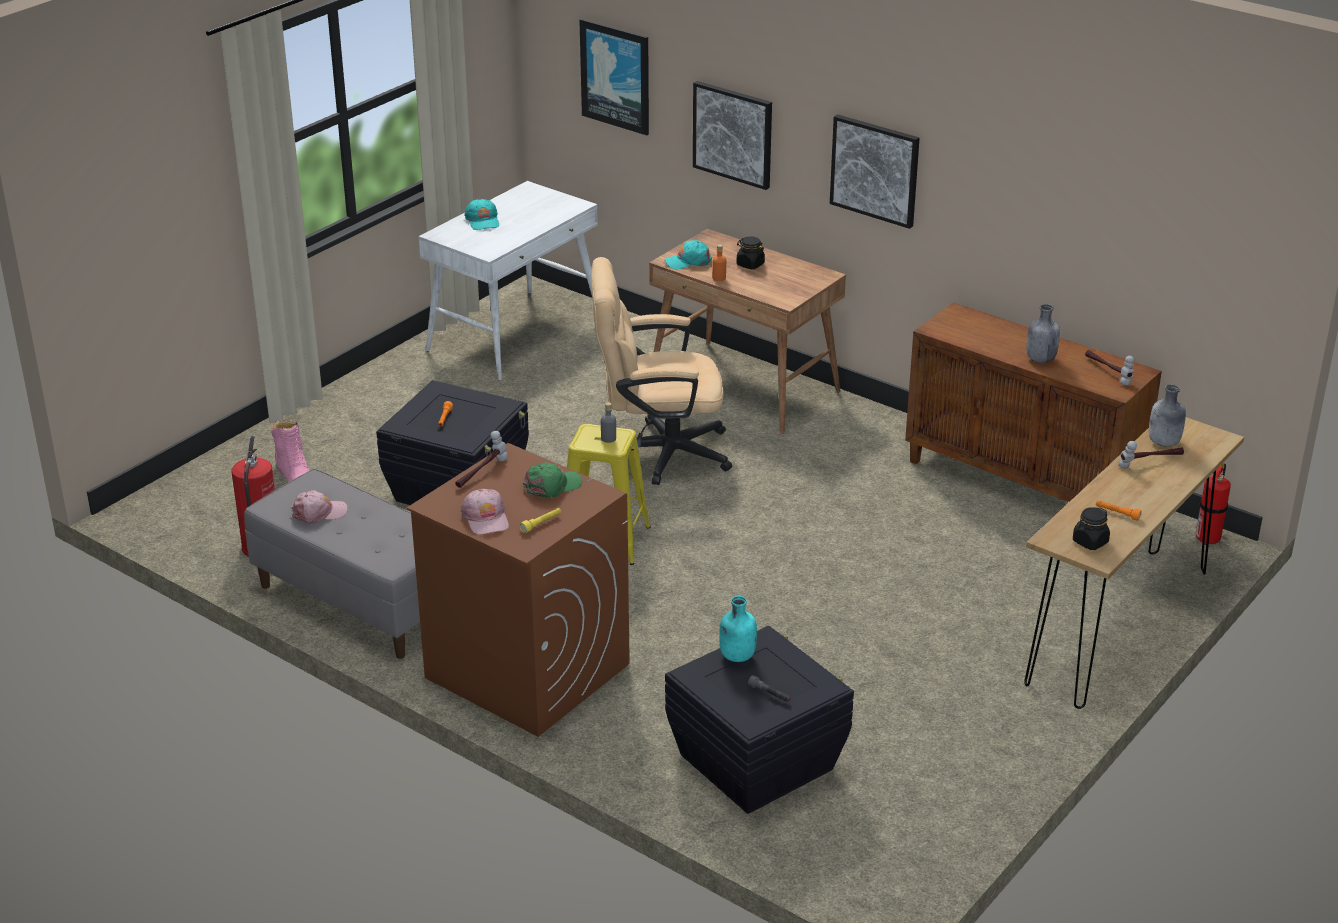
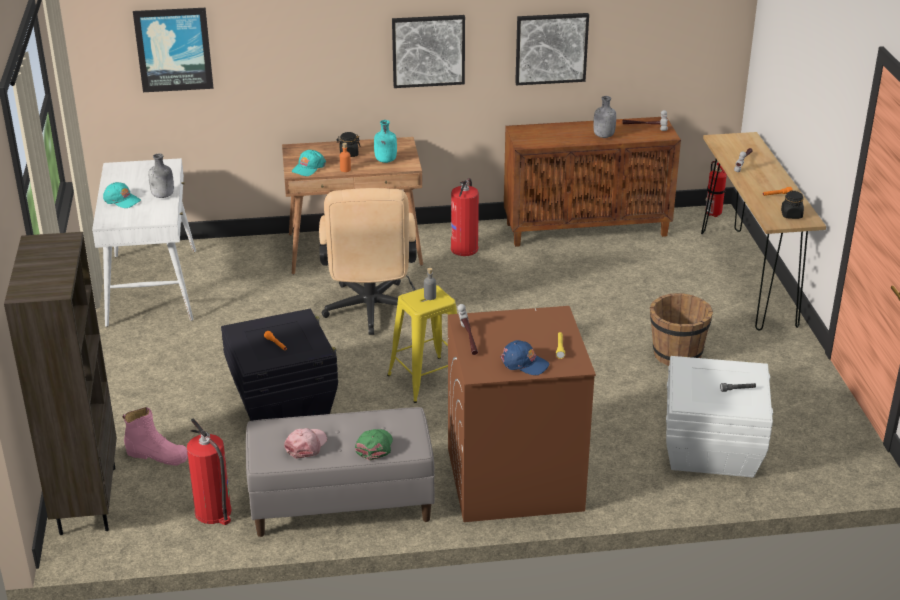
camera: 45 degrees left, 0 degrees up
(197, 483) = (86, 500): none -> brown bookcase
(486, 518) = (524, 363): pink cap -> blue cap
(552, 486) = (523, 324): green cap -> green cap (374, 446)
(657, 453) = (370, 313): beige office chair -> beige office chair turned 45 degrees counterclockwise
(733, 134) = (296, 62): picture -> picture (551, 48)
(736, 656) = (687, 381): turquoise bottle -> turquoise bottle (385, 161)
(756, 760) = (710, 447): black storage box -> white storage box
(853, 438) = (465, 248): none -> fire extinguisher
(886, 656) = (676, 354): none -> brown bucket
(1164, 443) = (731, 151): grey bottle -> grey bottle (163, 196)

